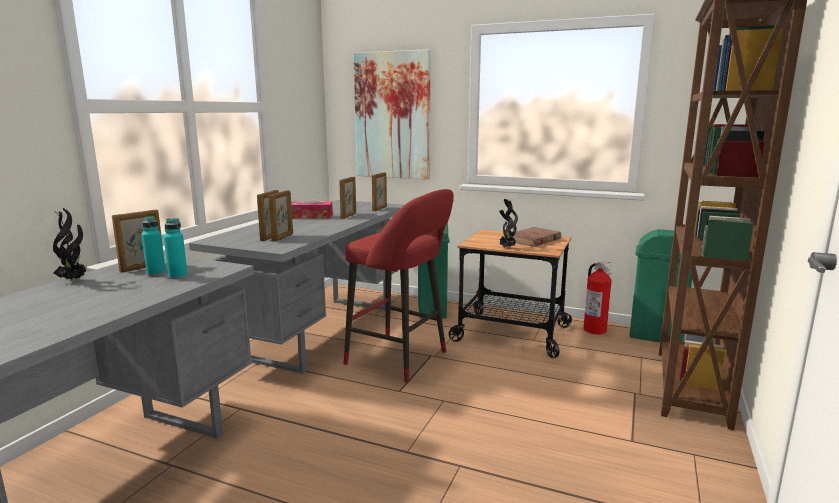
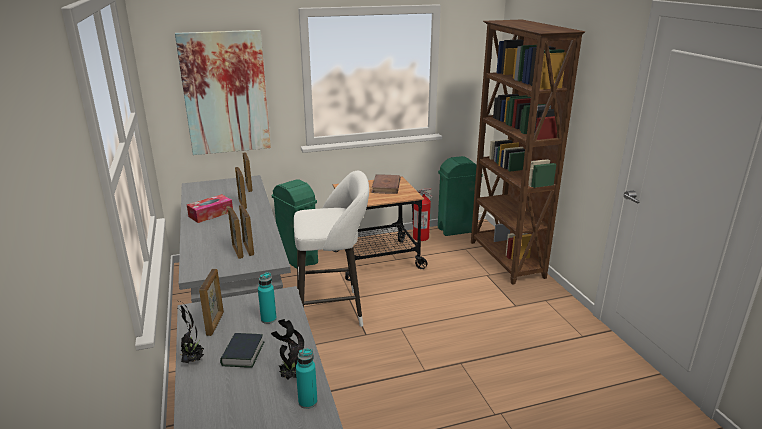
camera: 40 degrees left, 10 degrees up
(105, 288) = (243, 354): none -> book
(156, 273) = (243, 324): turquoise bottle -> turquoise bottle (308, 402)
(401, 359) = (334, 310): red stool -> white stool
(506, 248) = (382, 200): potted plant -> potted plant (290, 377)

